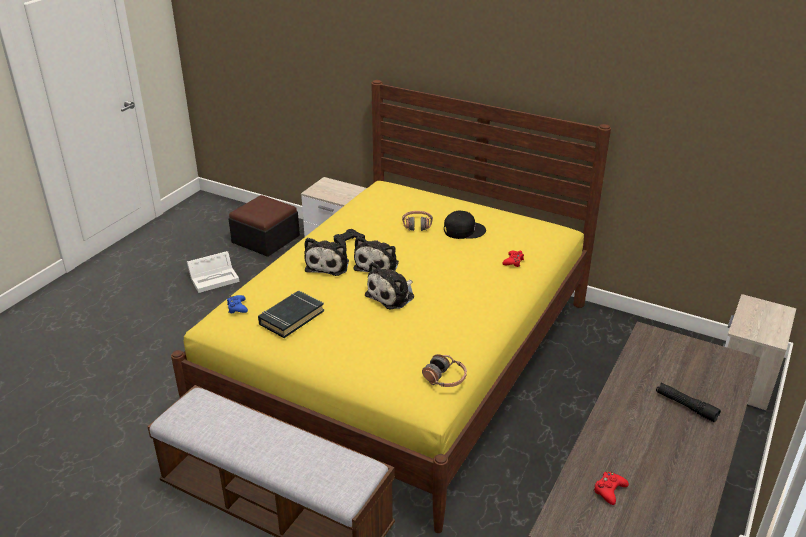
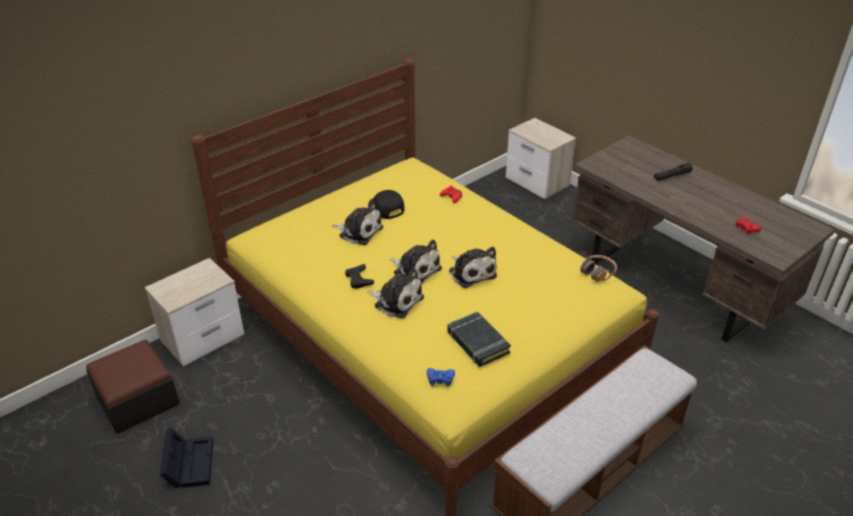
camera: 70 degrees left, 5 degrees up
(215, 278) = (189, 463): white storage box -> black storage box
(417, 225) = (359, 231): headphones -> plush toy
(463, 230) = (385, 208): black cap -> black cap turned 45 degrees counterclockwise

